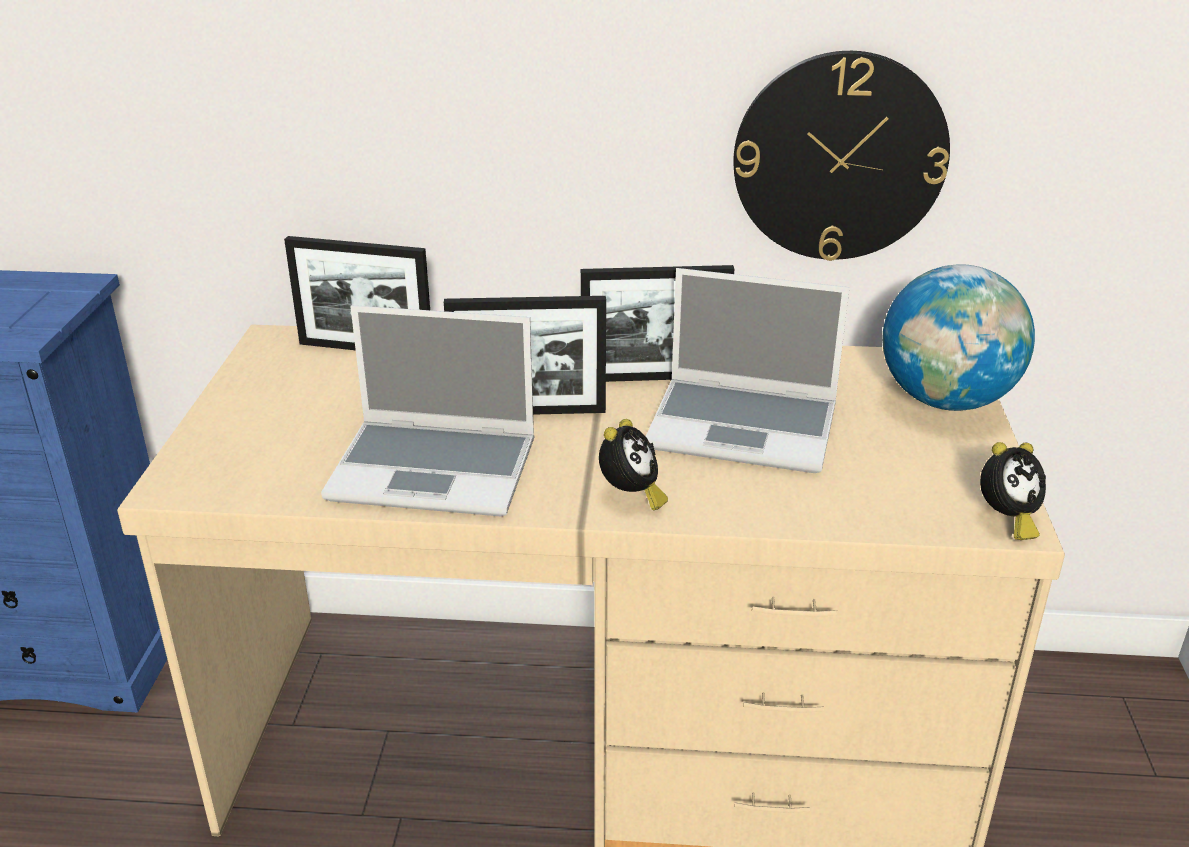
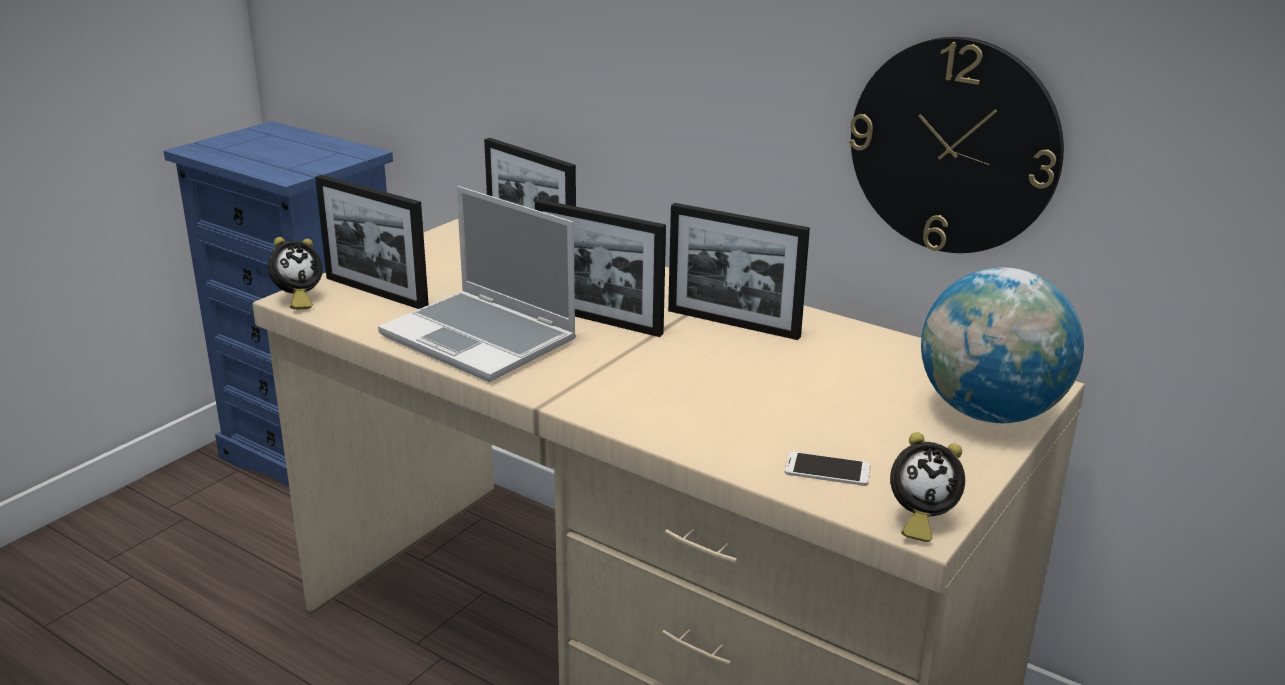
camera: 30 degrees right, 5 degrees down
(256, 451) = (376, 292): none -> picture frame
(631, 496) = (603, 399): alarm clock -> alarm clock (297, 300)
(745, 427) = (765, 380): laptop -> none
(891, 499) = (827, 470): none -> phone

